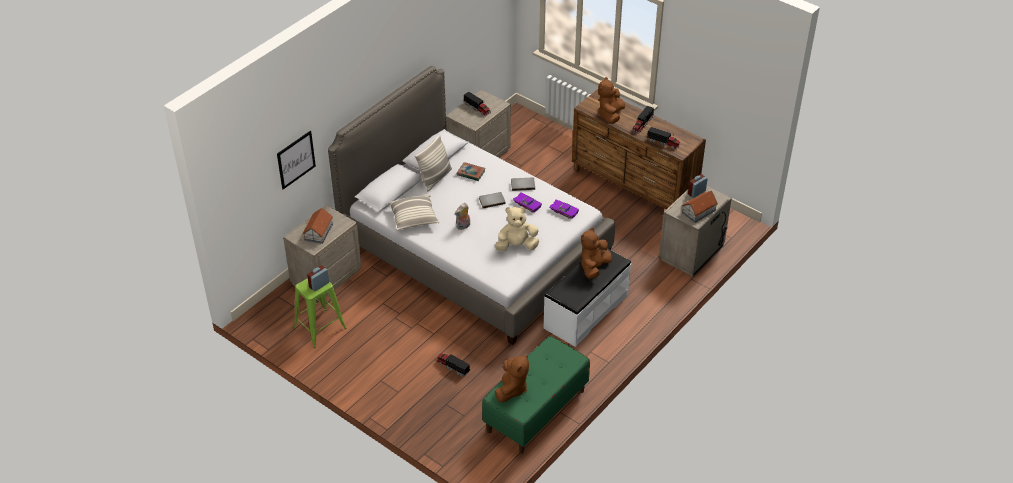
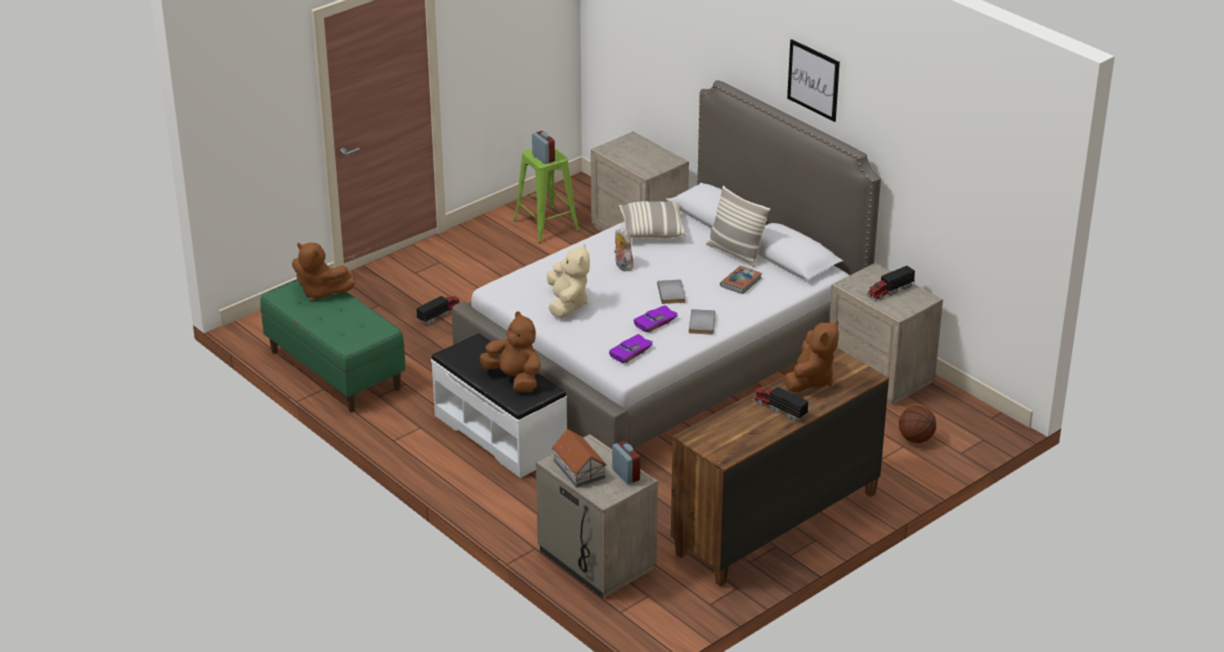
camera: 100 degrees right, 10 degrees down
(296, 159) = (676, 59): picture -> picture (813, 80)
(319, 231) = (635, 154): toy house -> none
(539, 141) = (915, 439): none -> basketball
(610, 115) = (810, 380): brown plush toy -> brown plush toy turned 90 degrees clockwise
(663, 142) = (724, 423): toy truck -> none

